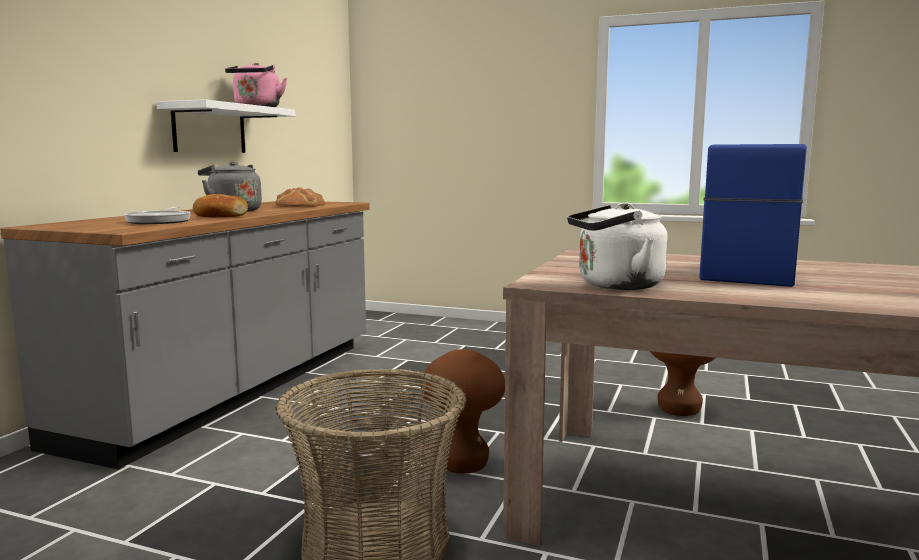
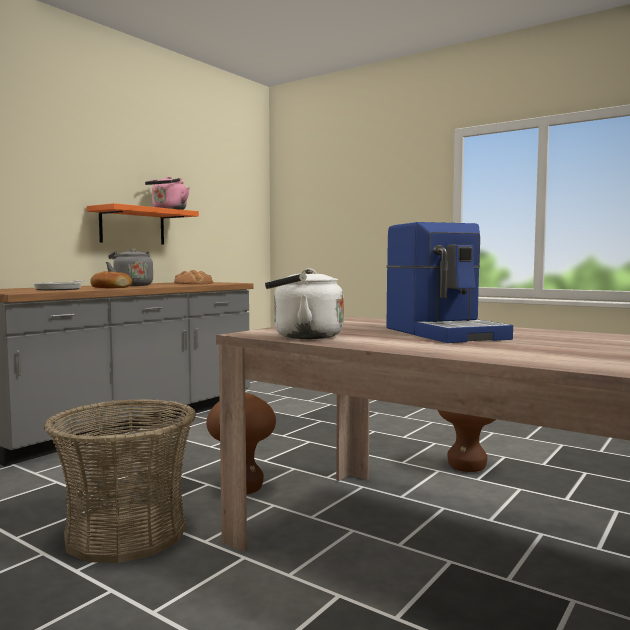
camera: 15 degrees right, 5 degrees down
(209, 129) = (132, 226): white shelf -> orange shelf
(747, 272) = (445, 333): coffee machine -> coffee machine turned 120 degrees clockwise

